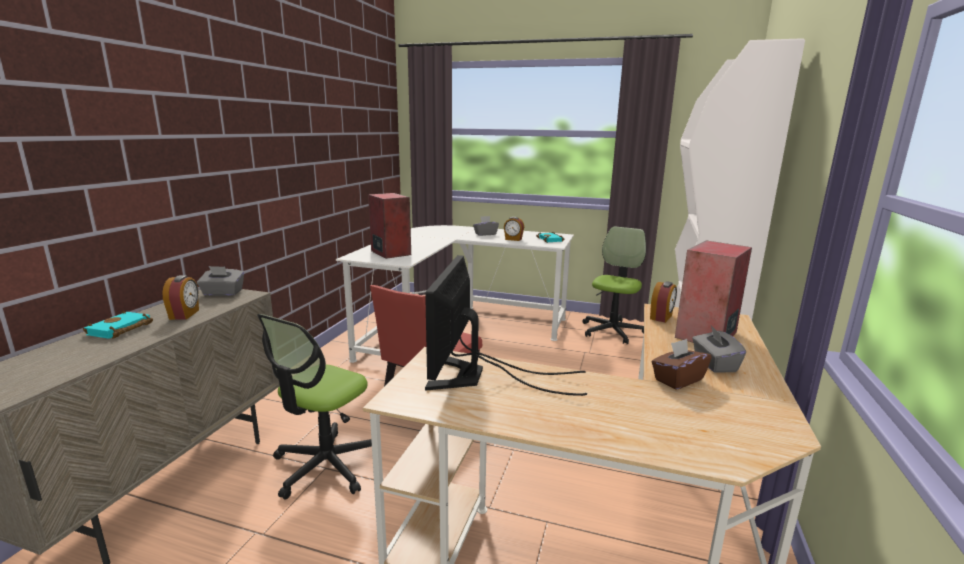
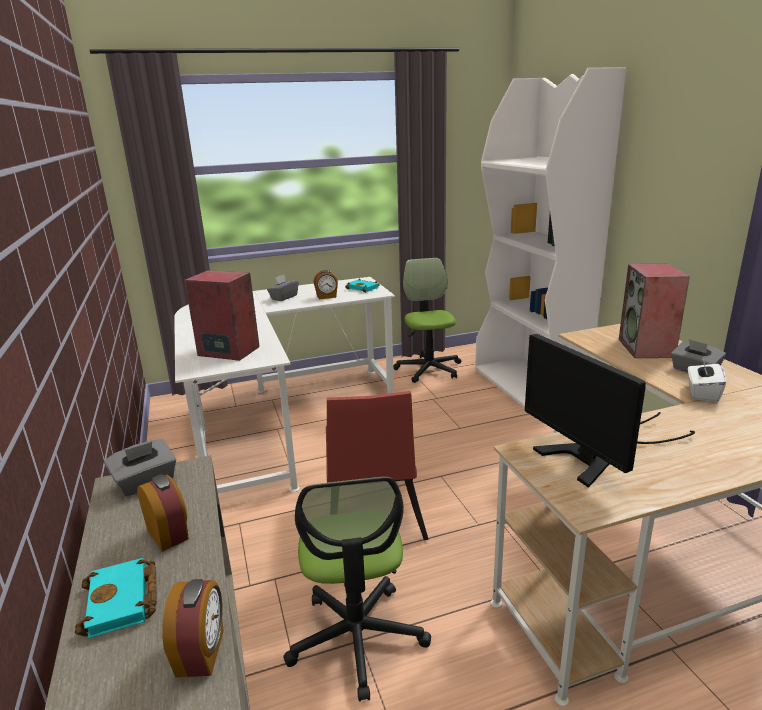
camera: 35 degrees left, 5 degrees up
(661, 317) = (594, 343): alarm clock -> alarm clock (202, 653)
(678, 379) = (702, 393): brown tissue box -> white tissue box

